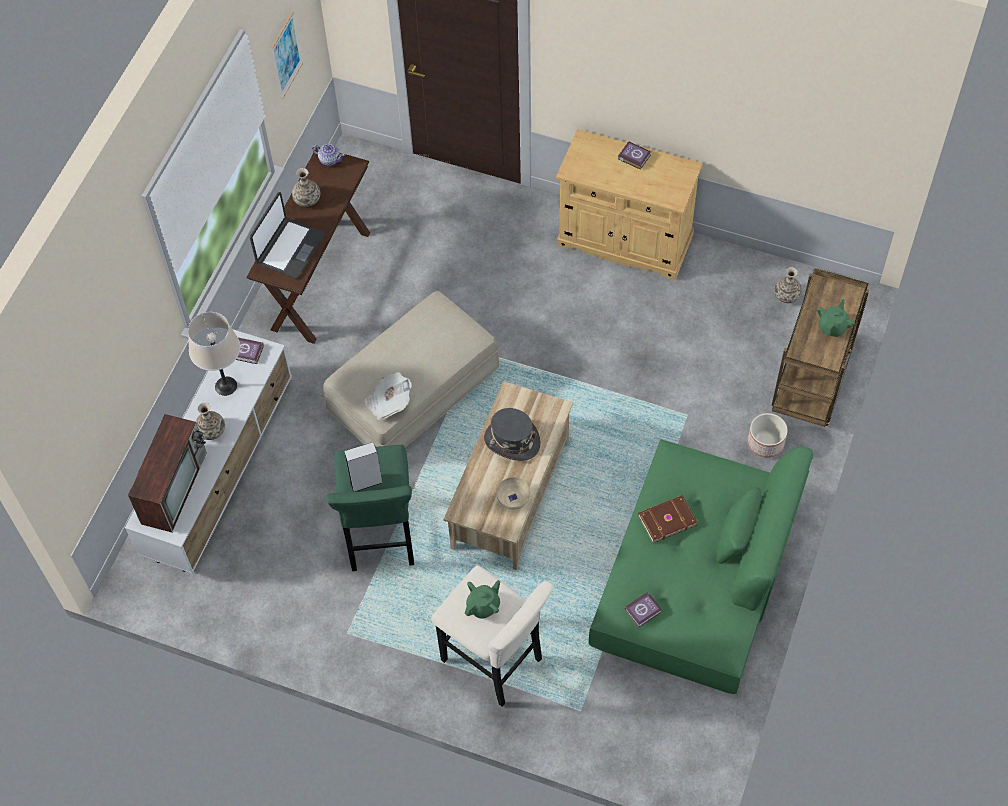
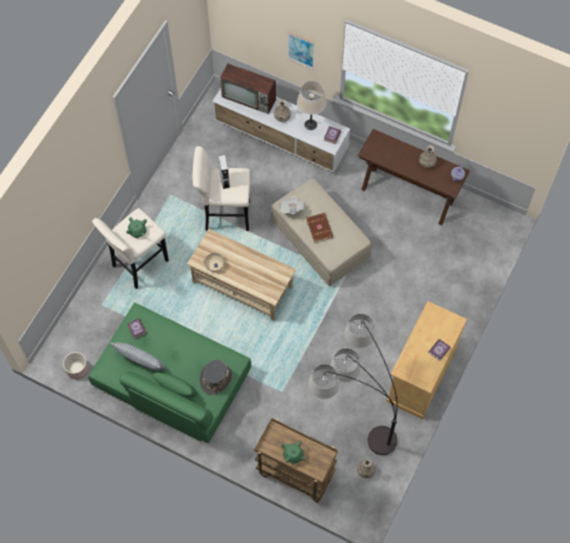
camera: 95 degrees right, 5 degrees up
(286, 55) = (497, 126): picture -> picture (301, 50)
(289, 249) = (390, 151): laptop -> none
(380, 539) = (224, 215): green stool -> beige stool
(512, 441) = (253, 269): grey hat -> grey hat (216, 378)
(666, 519) = (192, 351): brown book -> brown book (320, 228)
(698, 597) = (140, 360): none -> pillow
(715, 320) = (351, 421): none -> floor lamp
(766, 443) = (254, 435): planter -> planter (77, 369)

